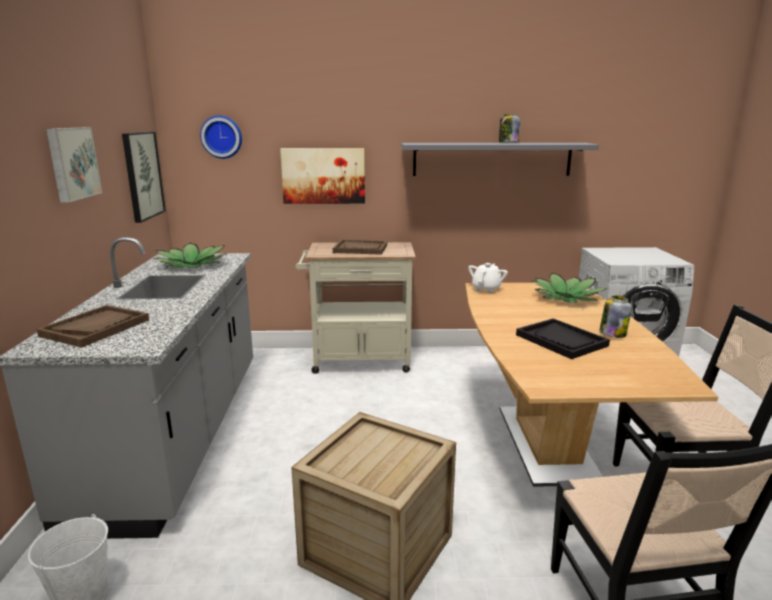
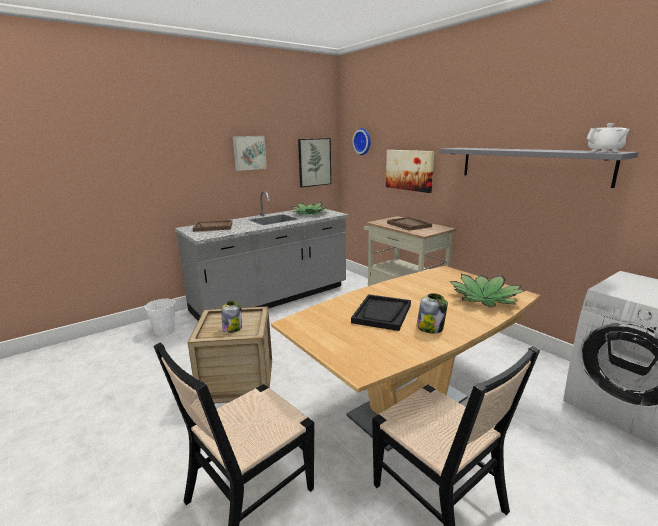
camera: 55 degrees right, 0 degrees up
(486, 289) = (444, 273): white teapot -> white teapot (605, 151)
(508, 143) = (538, 149): jar -> jar (232, 328)

